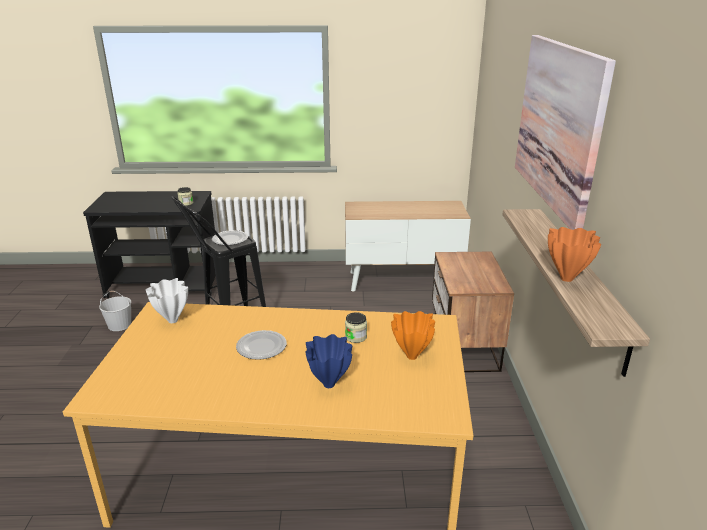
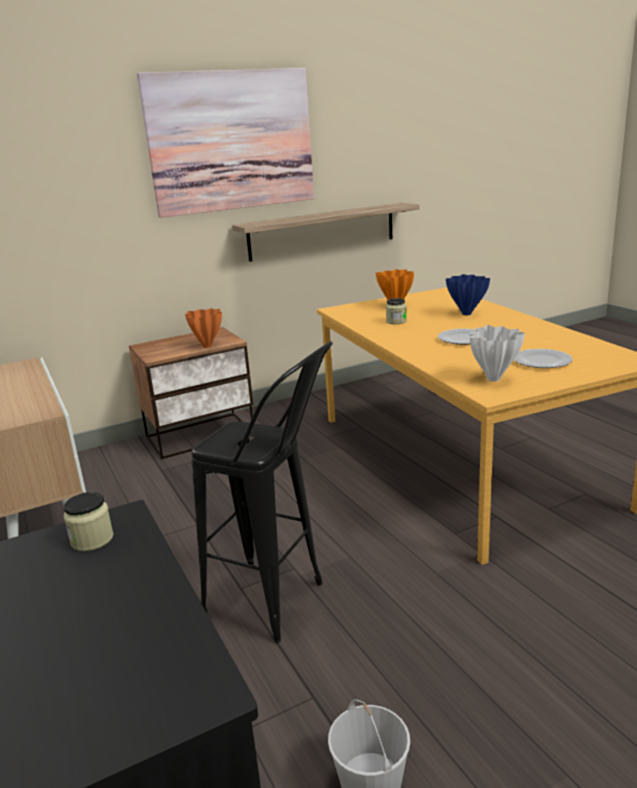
camera: 115 degrees left, 5 degrees down
(230, 239) = (240, 438): plate -> plate (542, 361)
(565, 279) = (357, 211): orange vase -> orange vase (207, 346)

